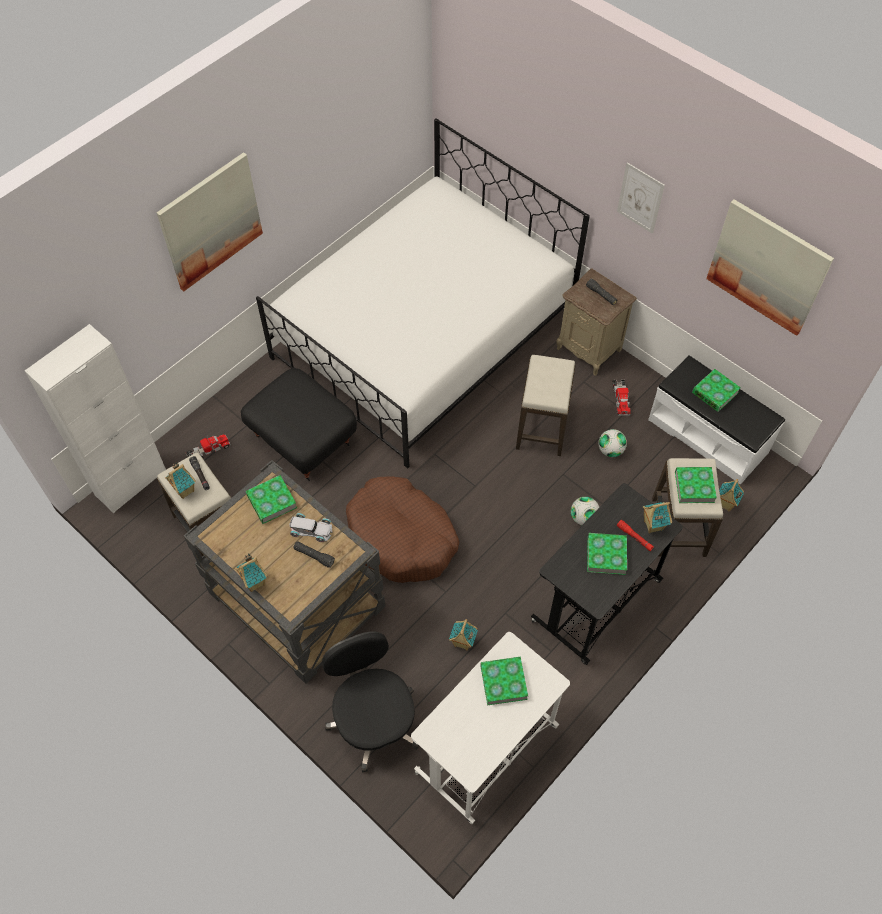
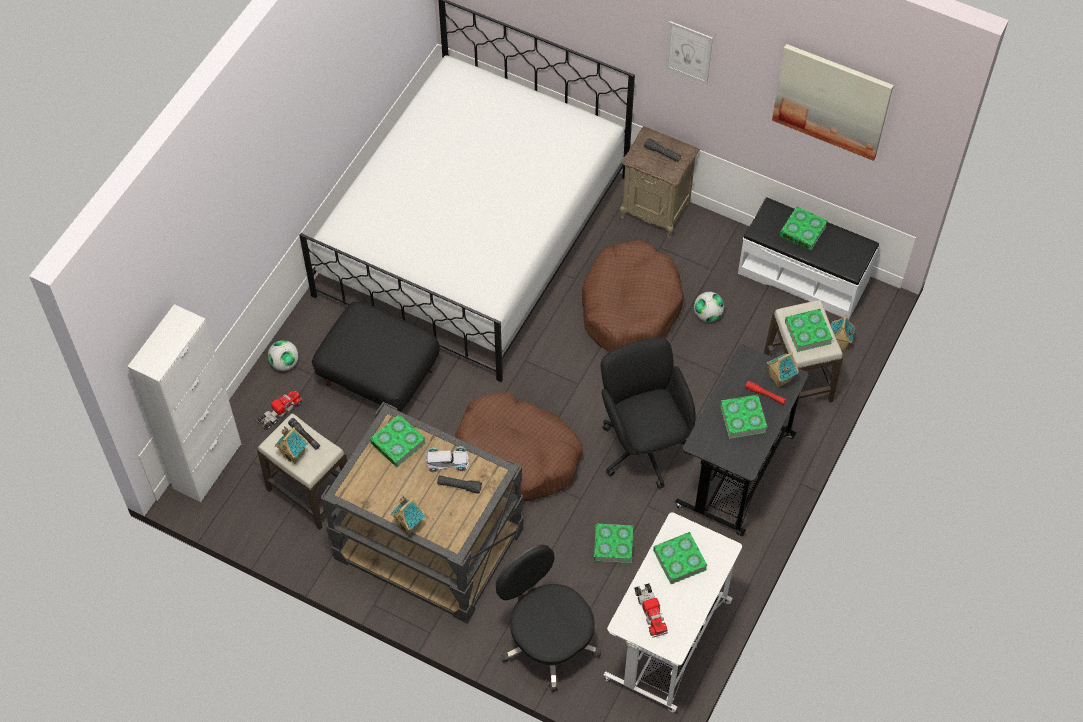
camera: 15 degrees left, 0 degrees up
(210, 221) = (261, 170): picture -> none
(462, 643) = (613, 545): toy house -> book
(517, 558) = (643, 448): none -> black office chair
(542, 427) = (630, 306): stool -> brown dog bed
(583, 518) = (699, 391): football -> football (284, 363)
(620, 399) = (703, 257): toy truck -> toy truck (650, 611)

